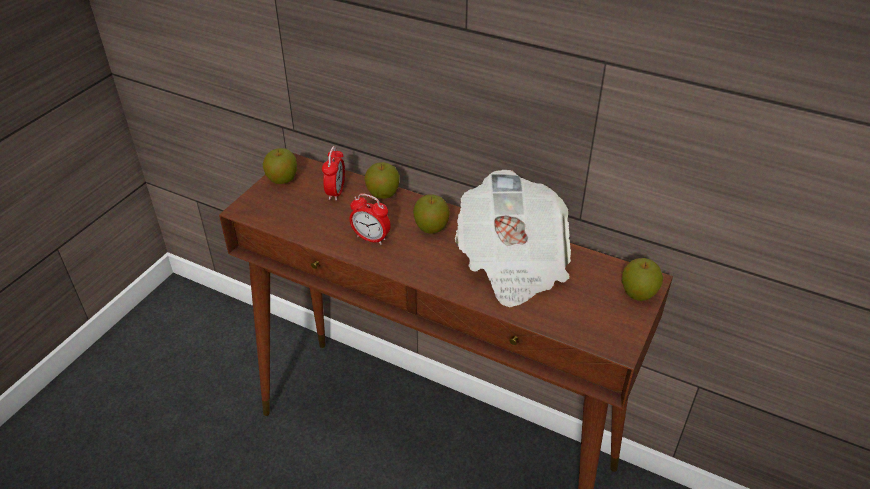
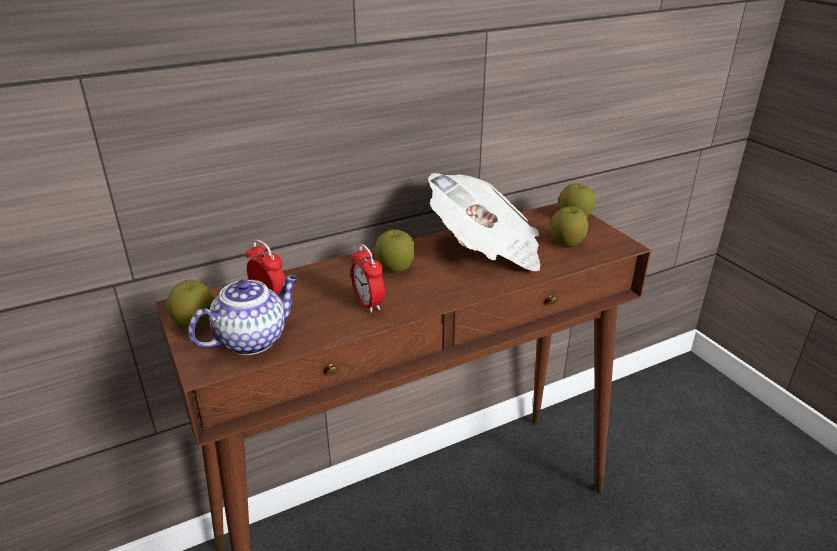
camera: 55 degrees left, 10 degrees down
(286, 211) = (252, 339): none -> teapot
(371, 238) = (368, 303): alarm clock -> alarm clock turned 90 degrees clockwise
(383, 194) = (312, 274): apple -> apple (566, 242)

